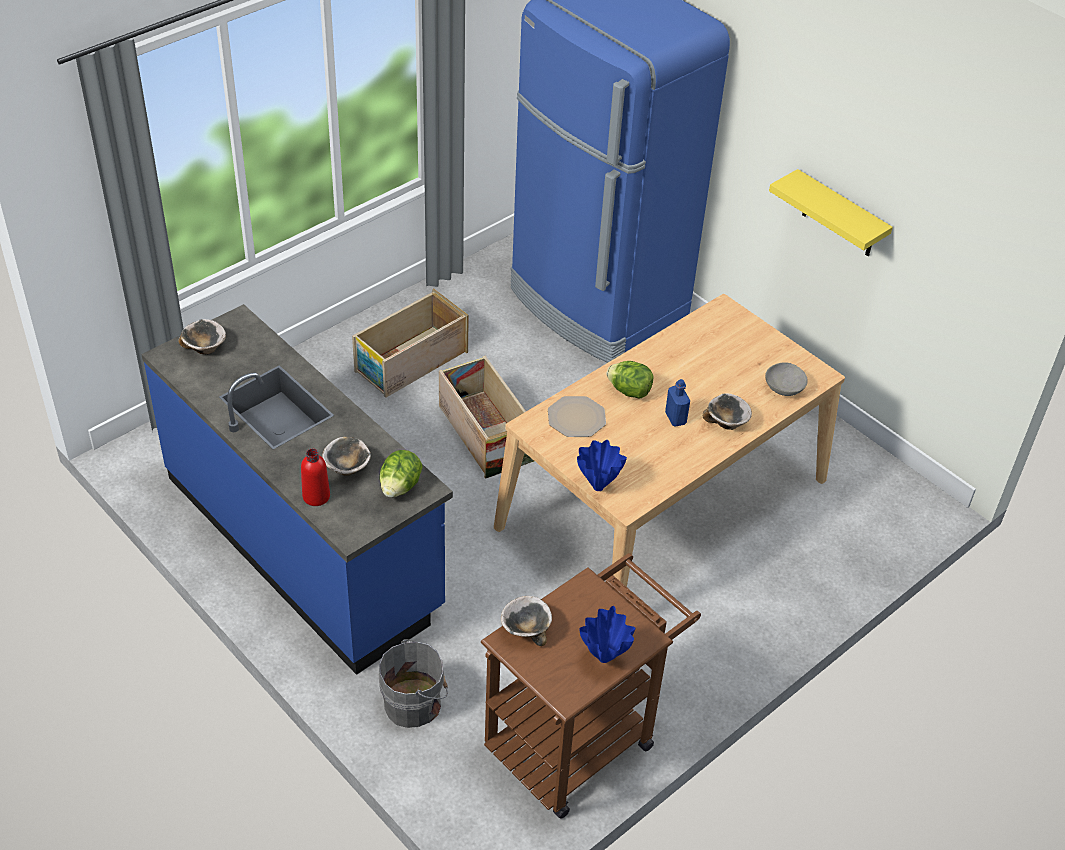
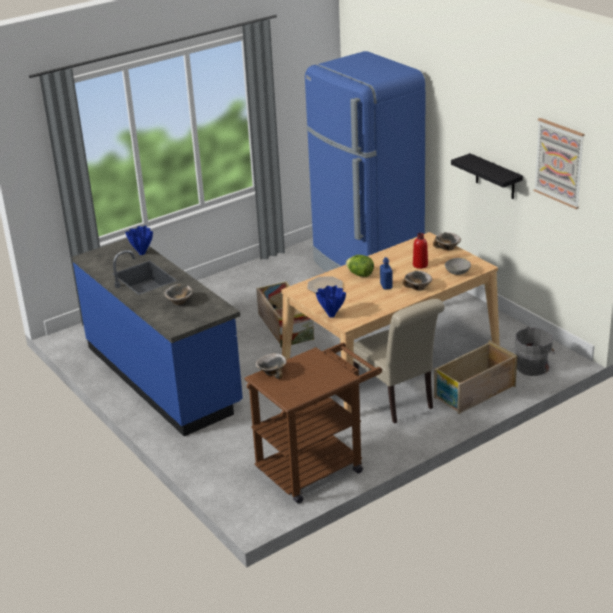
camera: 10 degrees right, 15 degrees down
(205, 348) = (108, 253): bowl -> bowl (447, 248)
(316, 496) = (159, 313): red bottle -> red bottle (420, 265)
(400, 486) = (209, 309): lettuce -> none
(410, 362) = (244, 294): crate -> crate (474, 392)
(415, 702) = (217, 449): grey bucket -> grey bucket (533, 366)
(603, 659) = (316, 385): blue vase -> blue vase (141, 253)
(684, 595) = (396, 401): none -> beige chair
(839, 216) = (495, 177): yellow shelf -> black shelf
(966, 226) = (559, 163): none -> picture

